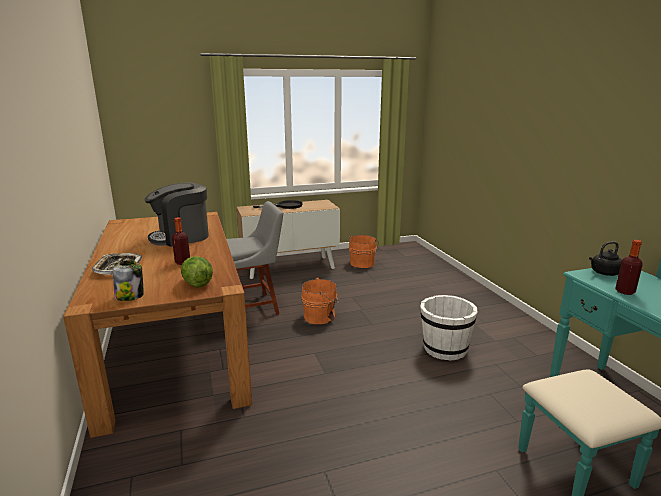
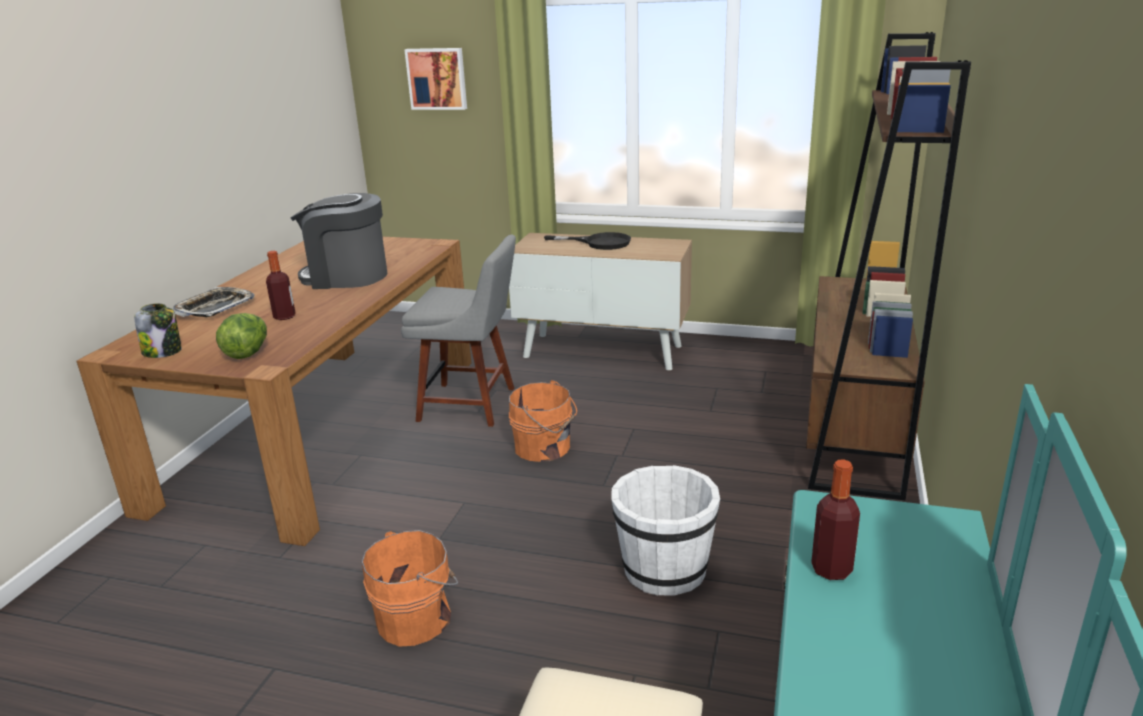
camera: 35 degrees right, 5 degrees up
(166, 118) = (437, 78): none -> picture
(362, 263) = (733, 371): orange bucket -> orange bucket (417, 617)
(438, 272) = (853, 425): none -> brown bookcase
(603, 273) = (876, 517): black kettle -> none

